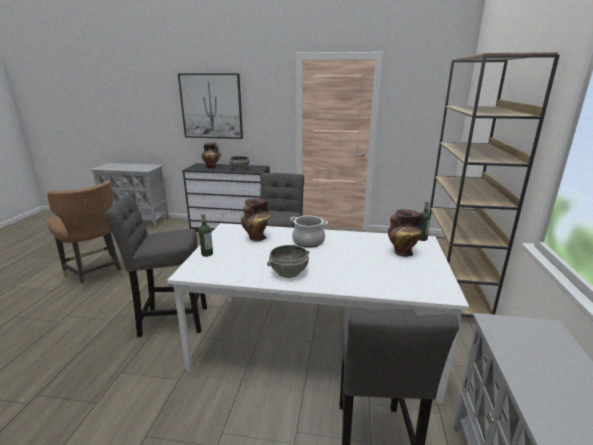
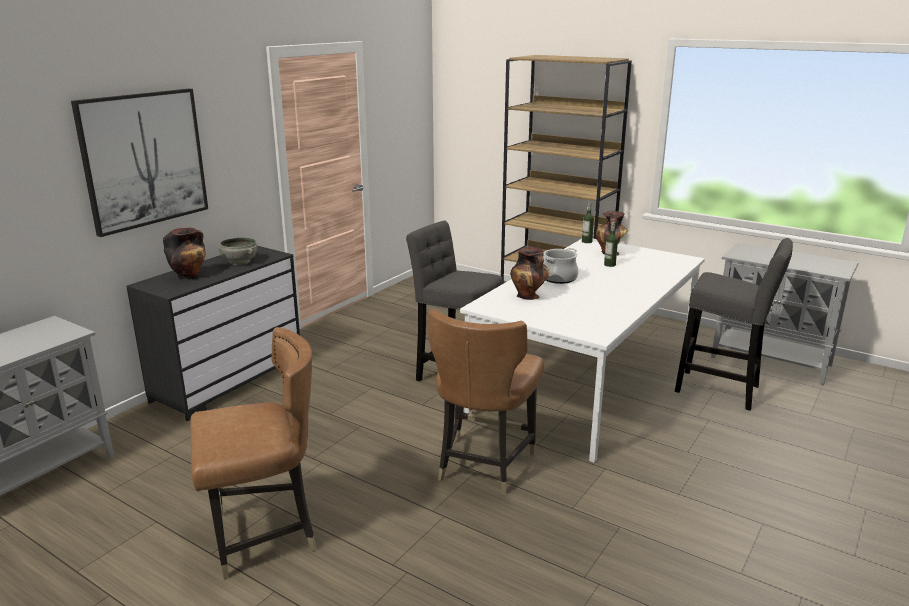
camera: 65 degrees left, 0 degrees up
(170, 320) = (483, 465): grey stool -> brown chair
(207, 254) = (555, 323): bottle -> bottle (609, 265)
(289, 272) = (623, 296): grey bowl -> none

